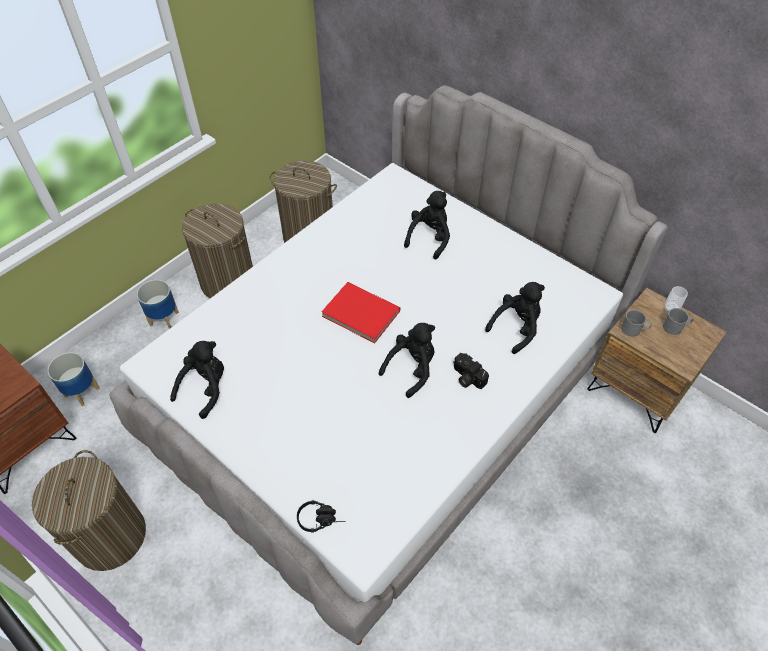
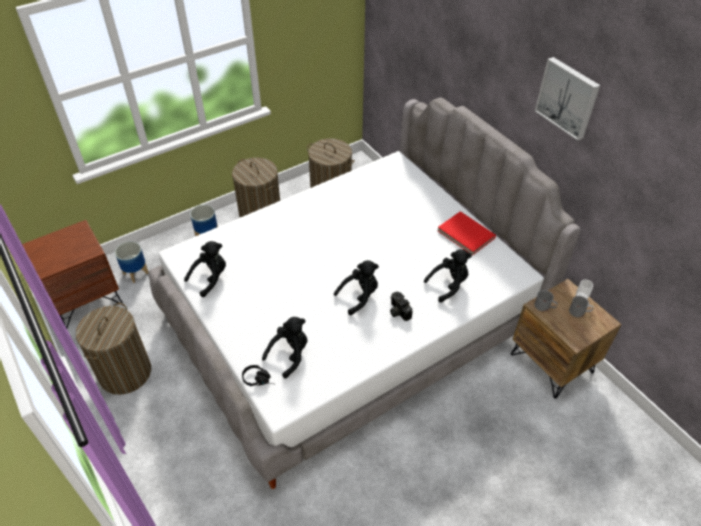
camera: 15 degrees right, 5 degrees down
(360, 314) = (335, 252): red book -> red book (465, 235)
(429, 238) = (406, 209): black plush toy -> black plush toy (290, 354)
(643, 60) = (568, 97): none -> picture

